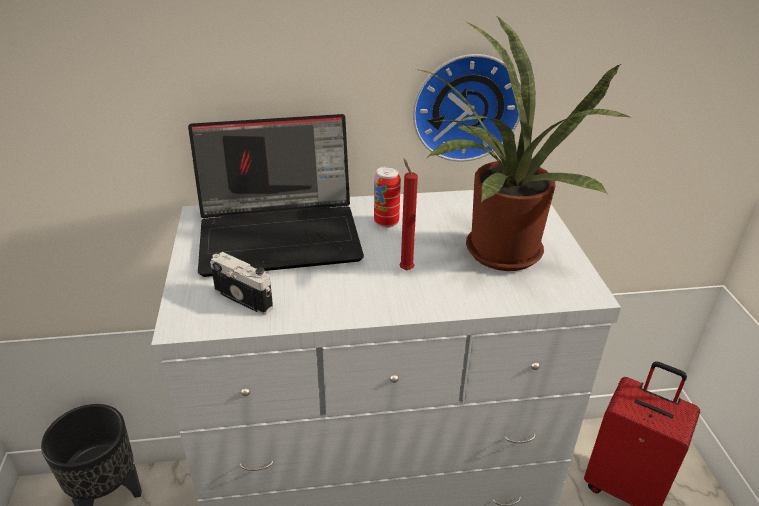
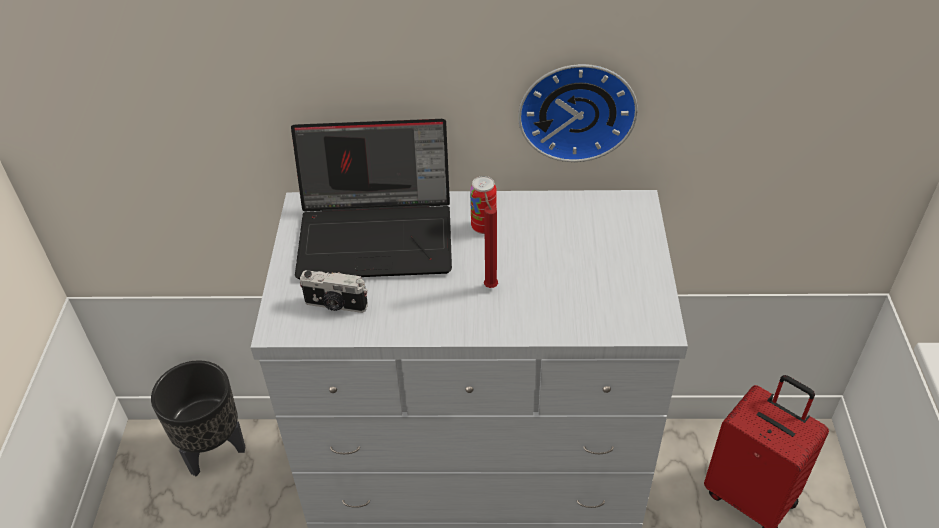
camera: 10 degrees right, 10 degrees up
(245, 297) = (335, 305): camera -> camera turned 150 degrees clockwise
(496, 254) = (584, 275): potted plant -> none

